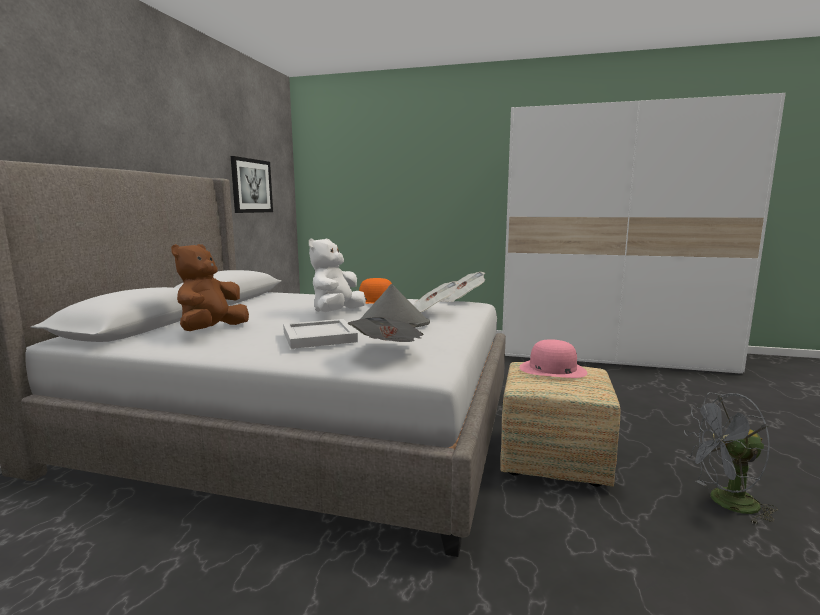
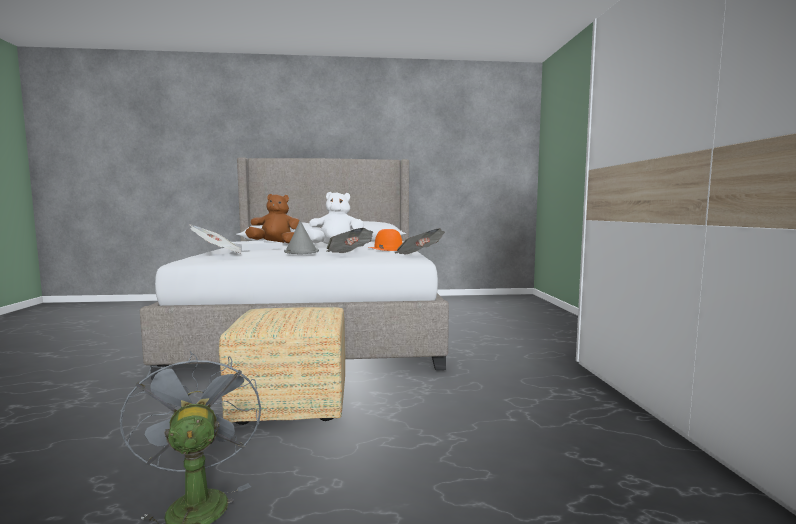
camera: 70 degrees right, 5 degrees down
(251, 186) = (466, 164): picture -> none
(552, 369) = (304, 311): pink hat -> none

